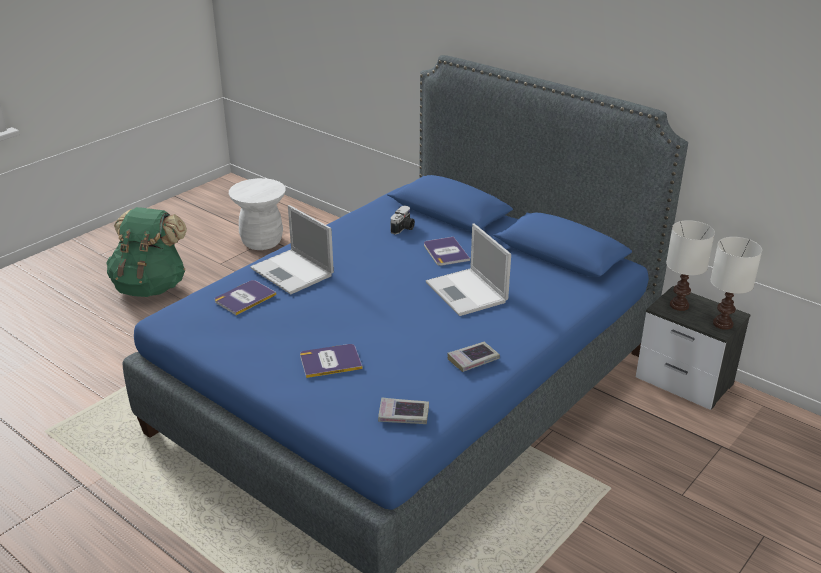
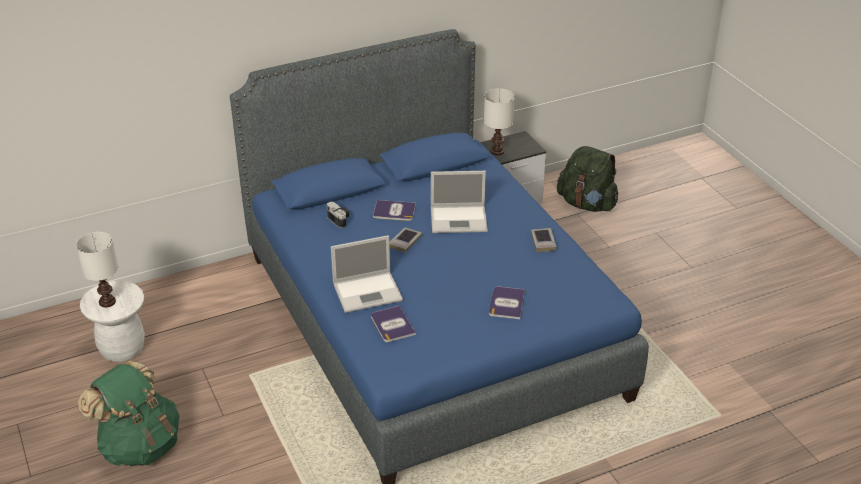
camera: 65 degrees left, 5 degrees up
(403, 415) = (586, 288): book -> book (405, 242)
(722, 323) = (528, 144): white table lamp -> white table lamp (106, 302)
(753, 450) = (587, 204): none -> green backpack

